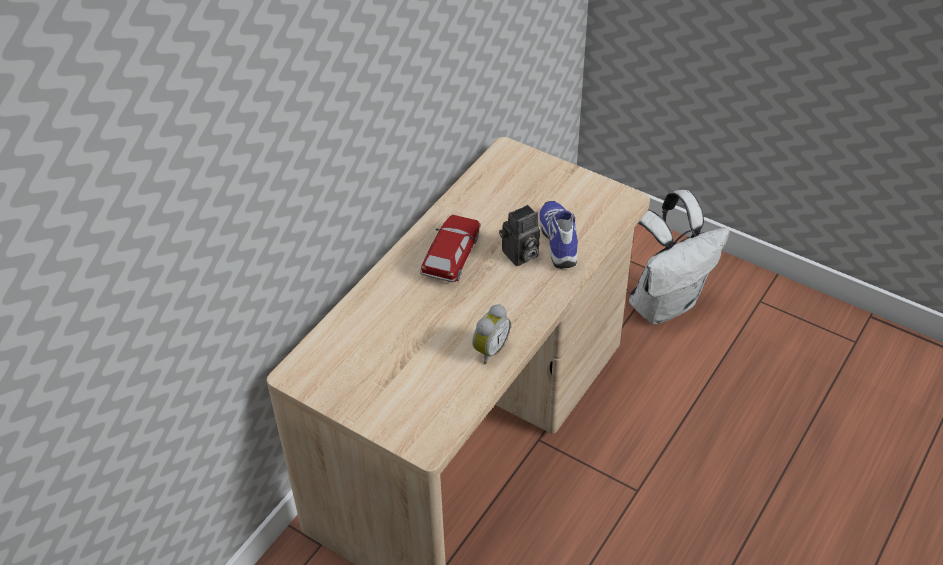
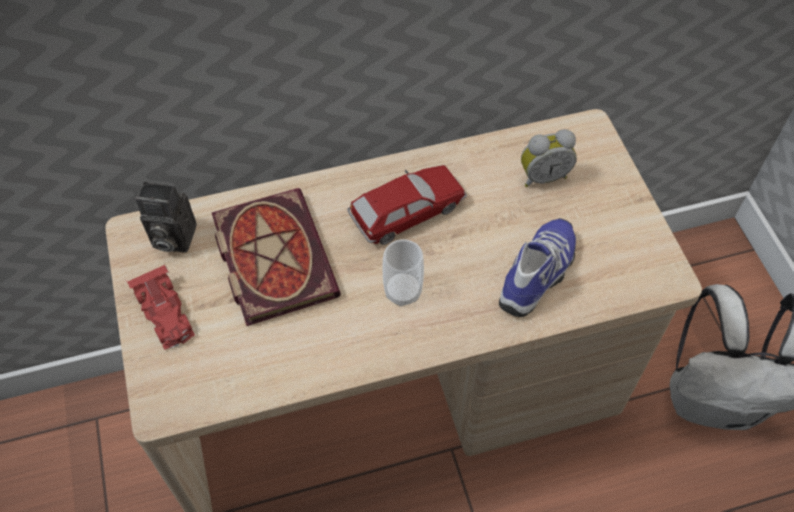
camera: 40 degrees right, 10 degrees up
(369, 401) = (165, 314): none -> red toy car
(397, 330) = (271, 256): none -> book
(489, 349) = (333, 347): alarm clock -> alarm clock (542, 176)
(496, 297) = (403, 291): none -> cup
(520, 255) = (477, 261): camera -> camera (171, 238)

